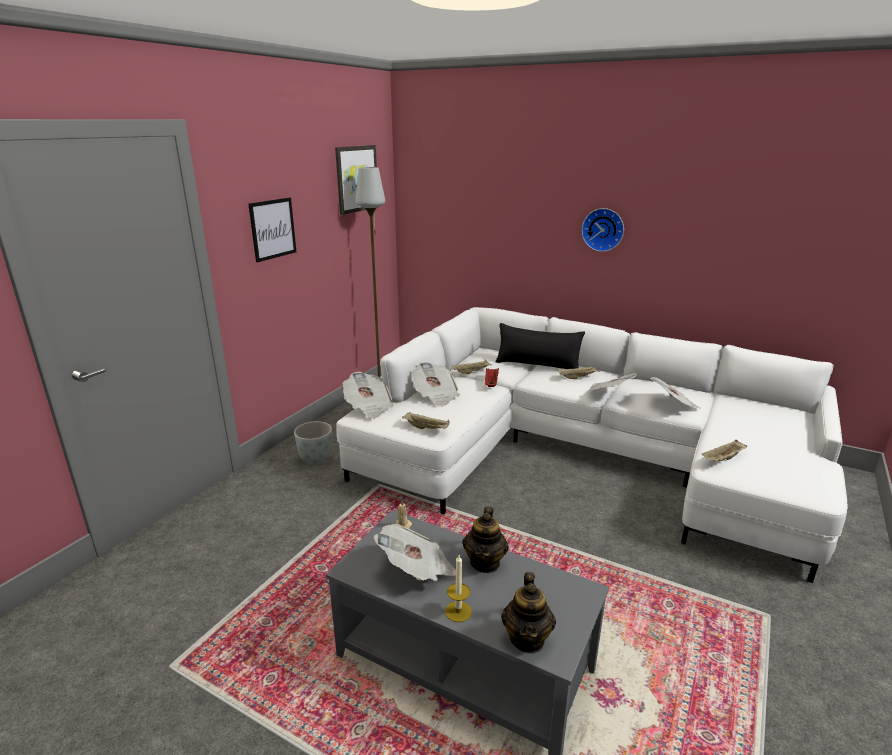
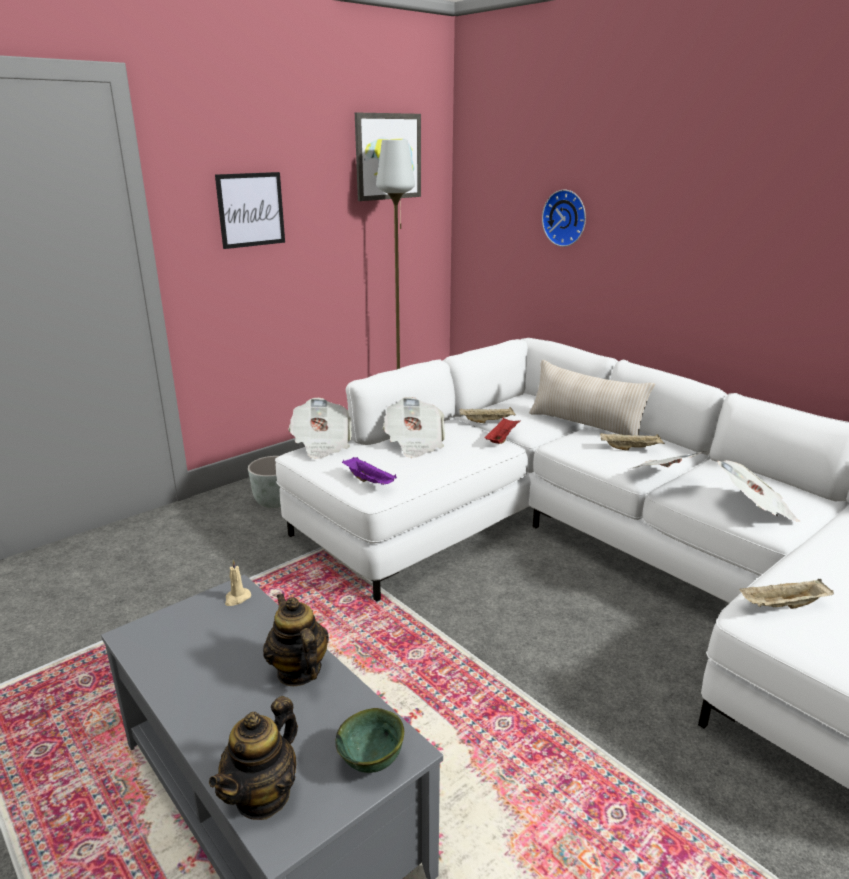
camera: 20 degrees right, 0 degrees up
(417, 570) = (206, 658): newspaper -> none
(427, 428) = (370, 481): beige tray -> purple tray
(458, 611) = (207, 728): candle -> none
(485, 562) = (298, 671): teapot -> teapot turned 120 degrees clockwise
(537, 365) = (585, 425): black pillow -> beige pillow
(574, 602) = (372, 763): none -> green bowl
(603, 229) = (707, 234): wall clock -> wall clock (566, 218)

